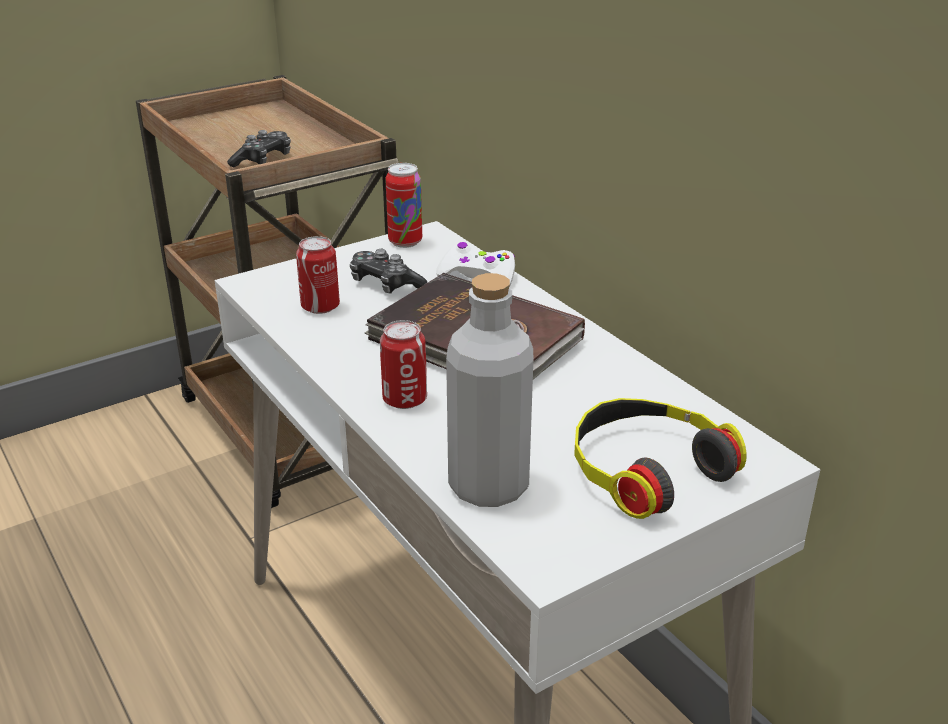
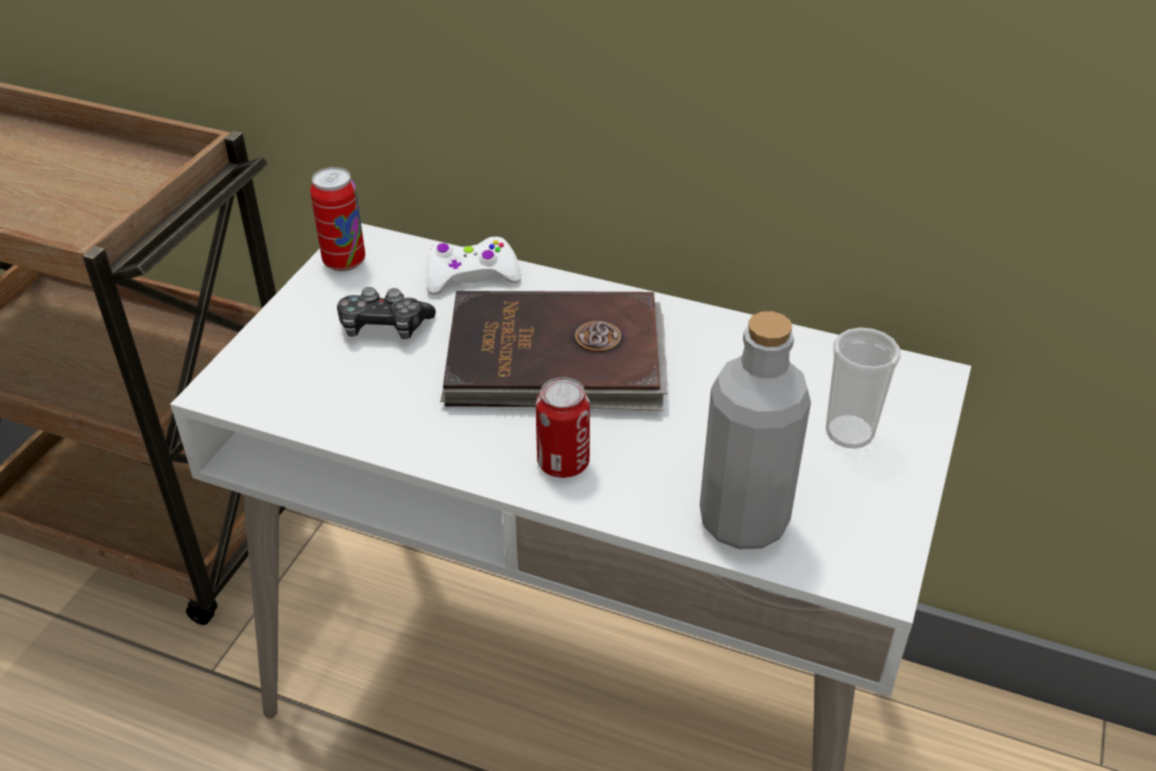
camera: 35 degrees left, 10 degrees up
(263, 160) = (72, 212): game controller -> none
(320, 307) = (344, 387): can -> none
(646, 468) = (849, 432): headphones -> cup

